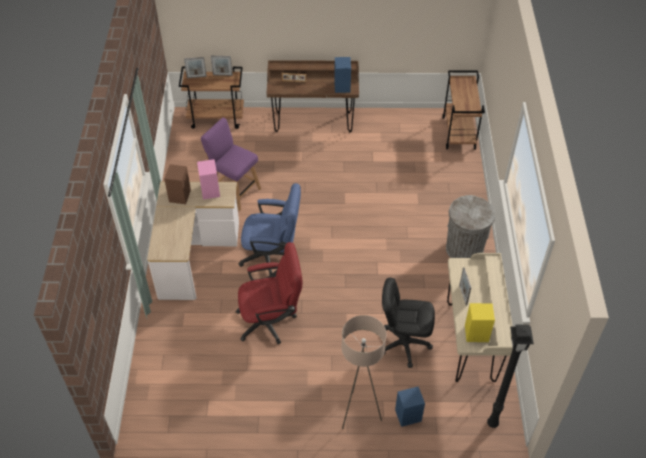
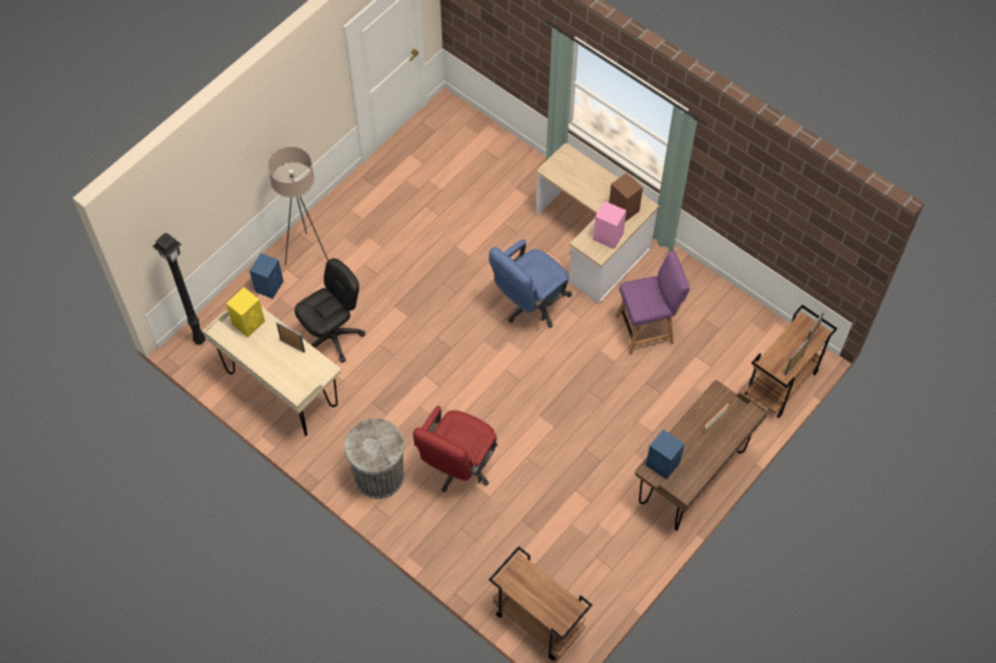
camera: 130 degrees right, 10 degrees up
(271, 320) = (456, 255): red office chair -> red office chair (458, 467)

